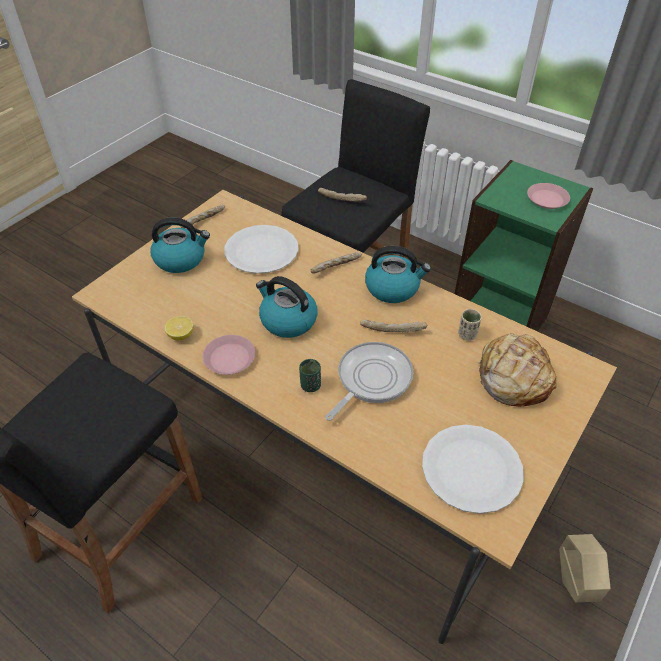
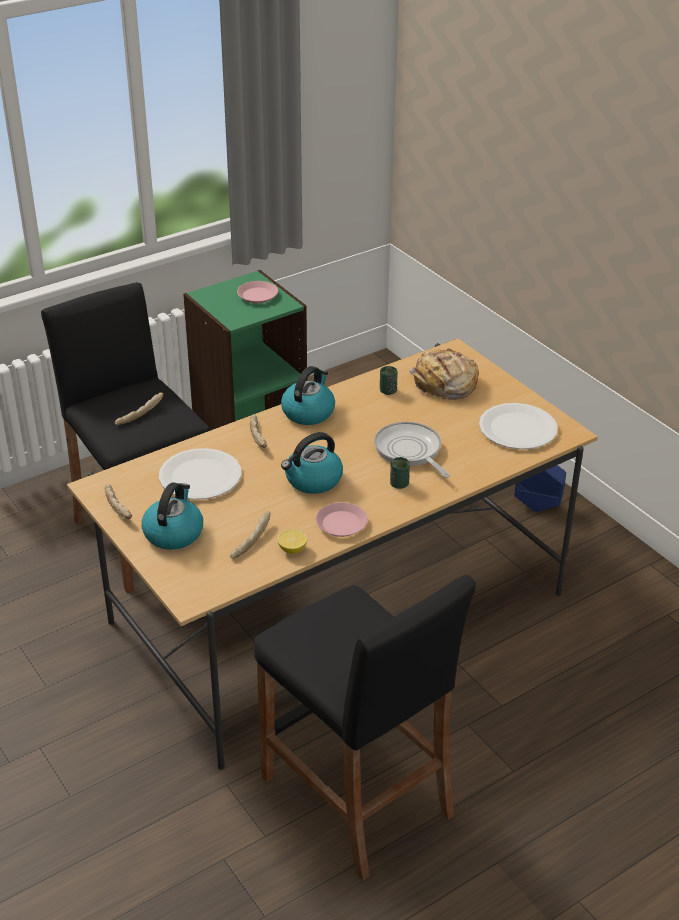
camera: 70 degrees left, 10 degrees down
(392, 329) = (359, 426): bread -> bread (250, 540)
(467, 335) = (388, 391): beige cup -> green cup
(574, 581) = (537, 506): beige planter -> blue planter

